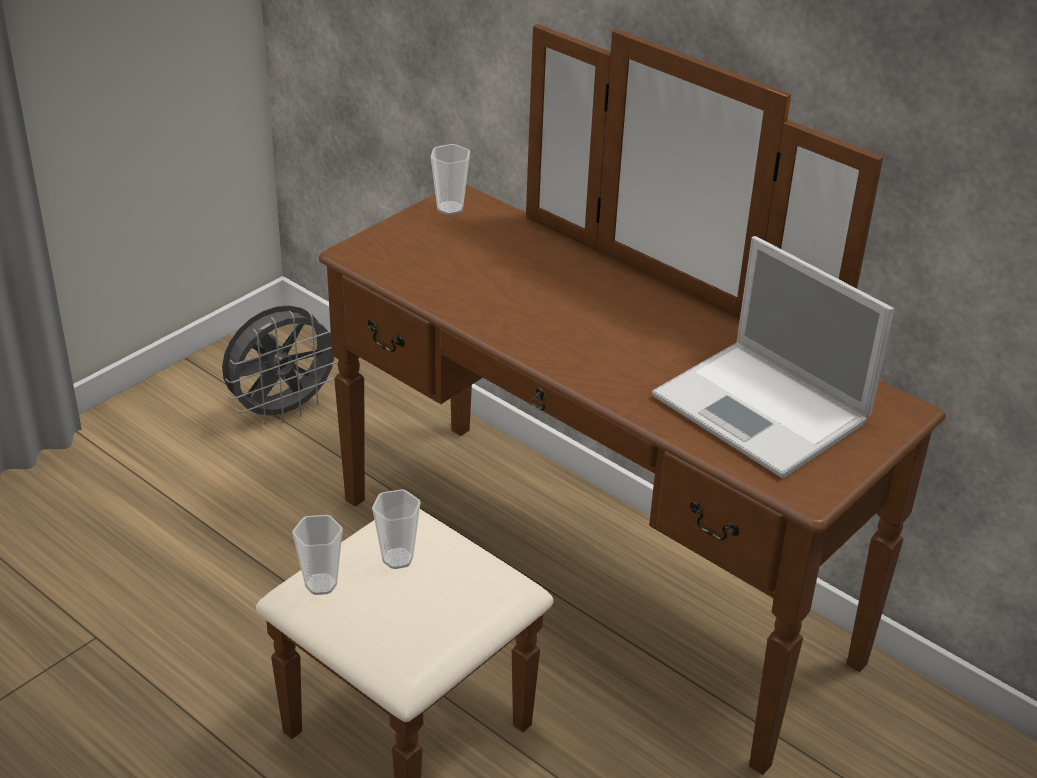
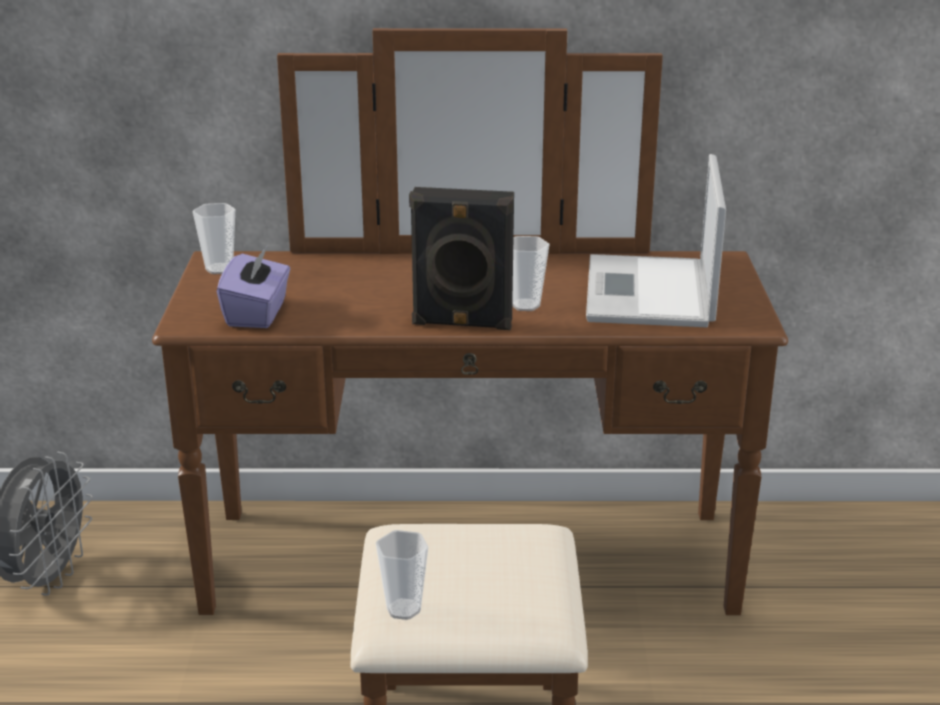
camera: 40 degrees left, 10 degrees down
(397, 558) = (438, 558): cup -> cup (525, 305)
(416, 267) = (257, 313): none -> purple tissue box
(552, 357) = (462, 324): none -> black speaker
(763, 410) = (650, 294): laptop -> laptop turned 90 degrees clockwise

